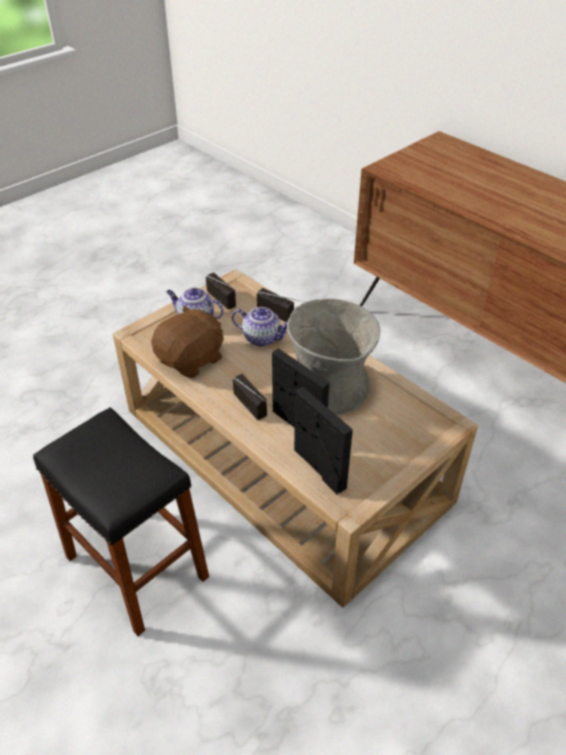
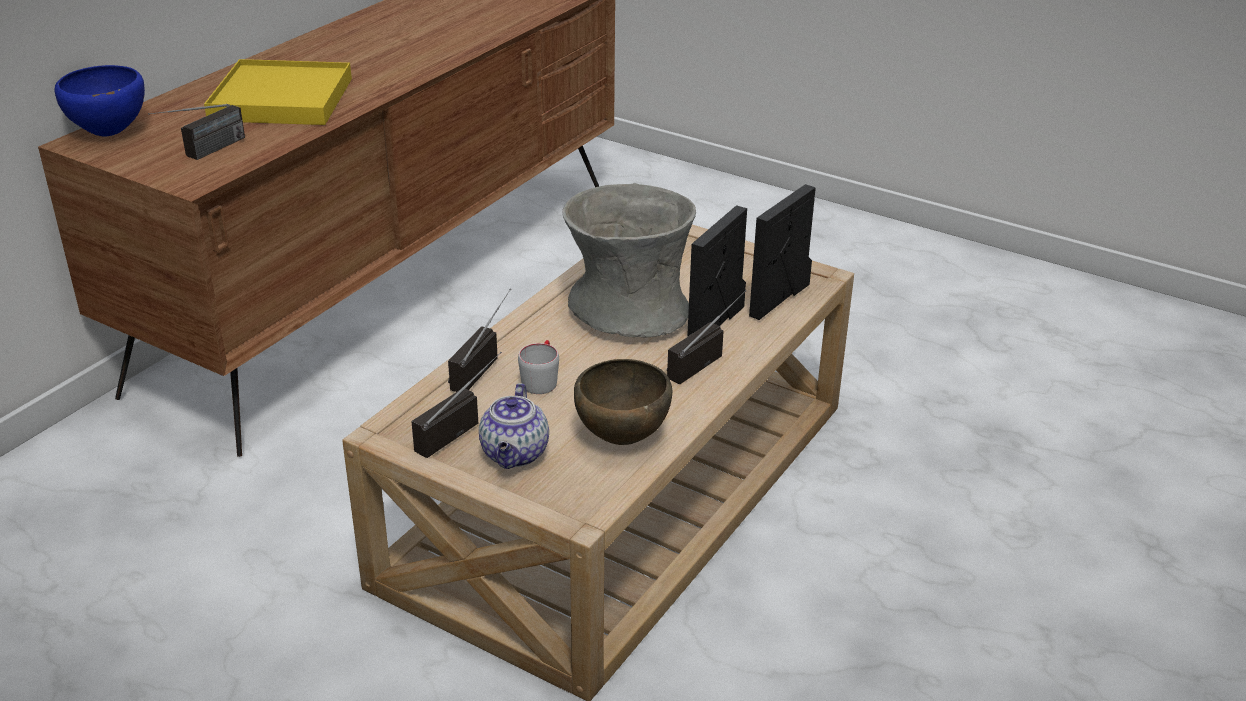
camera: 105 degrees left, 10 degrees down
(137, 567) = (892, 594): black stool -> none
(191, 360) = (622, 439): brown plush toy -> brown bowl
(262, 338) = (541, 379): teapot -> grey mug
(421, 171) = (204, 153): none -> radio
(452, 146) = (109, 134): none -> blue bowl
(501, 195) = (282, 99): none -> yellow tray

